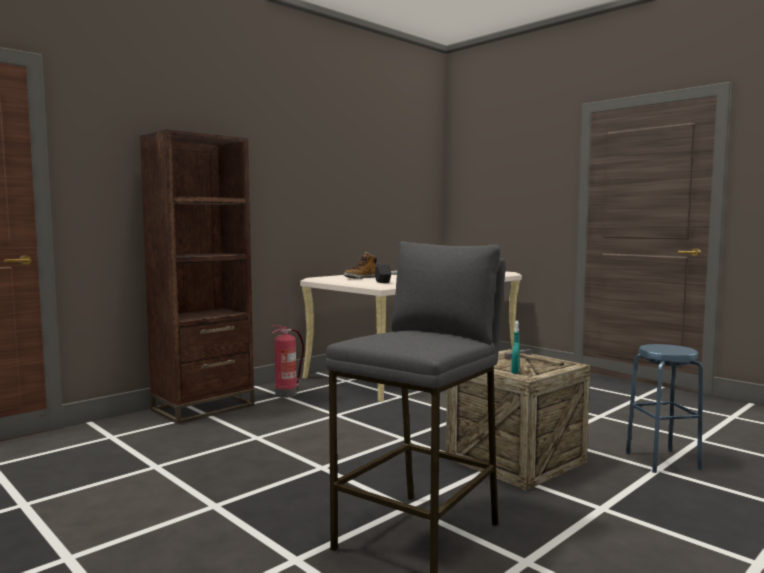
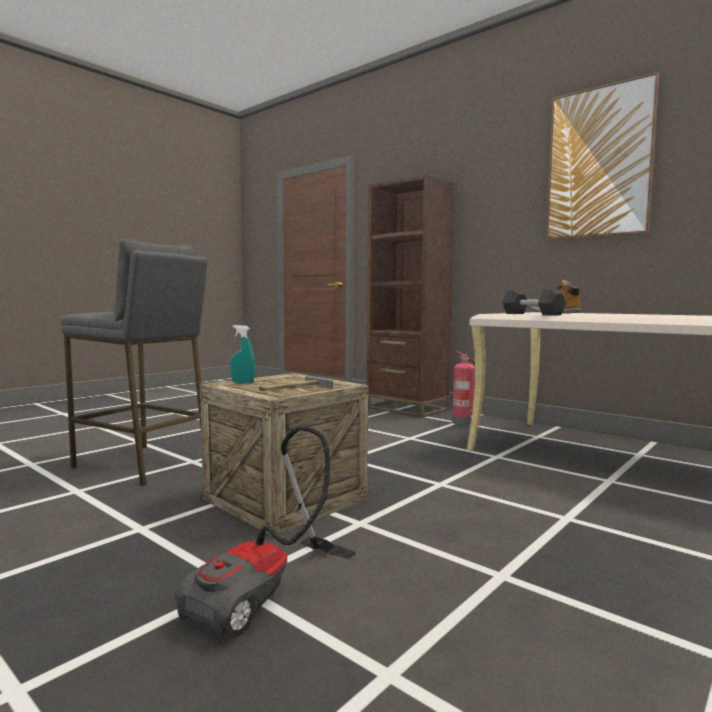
camera: 85 degrees right, 0 degrees up
(332, 156) = (599, 163): none -> picture
(662, 461) = (268, 596): blue stool -> vacuum cleaner

